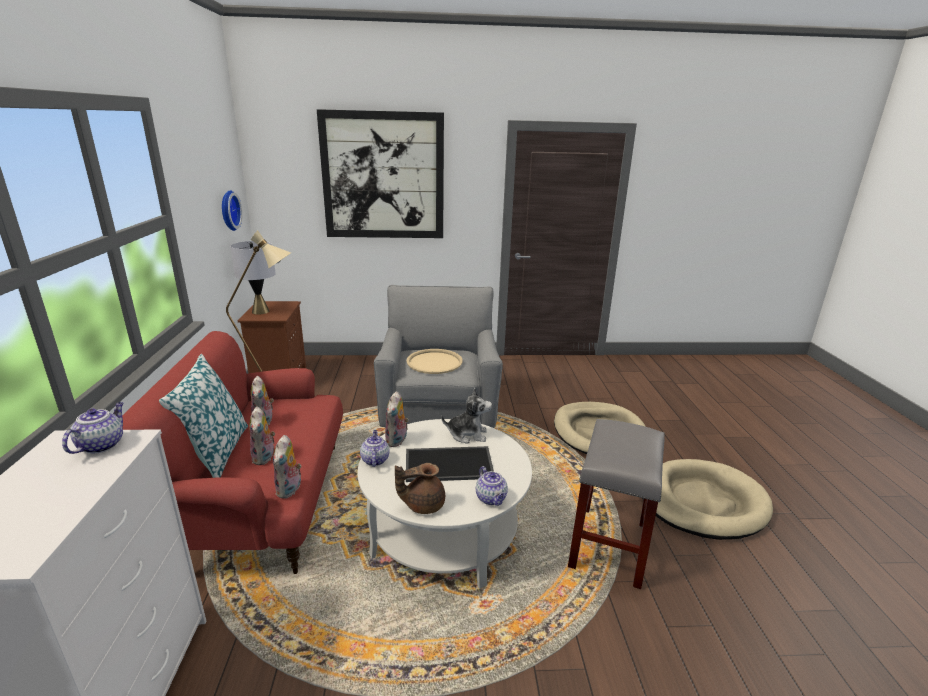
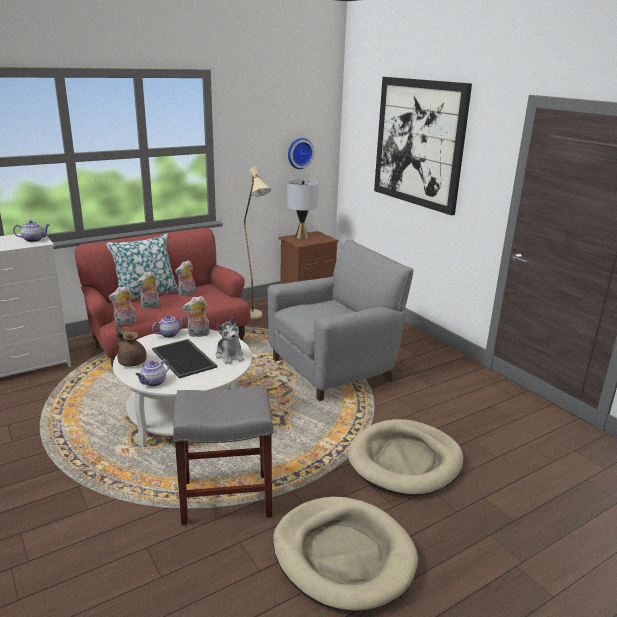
camera: 60 degrees right, 0 degrees up
(434, 362) = (317, 312): beige tray -> none

